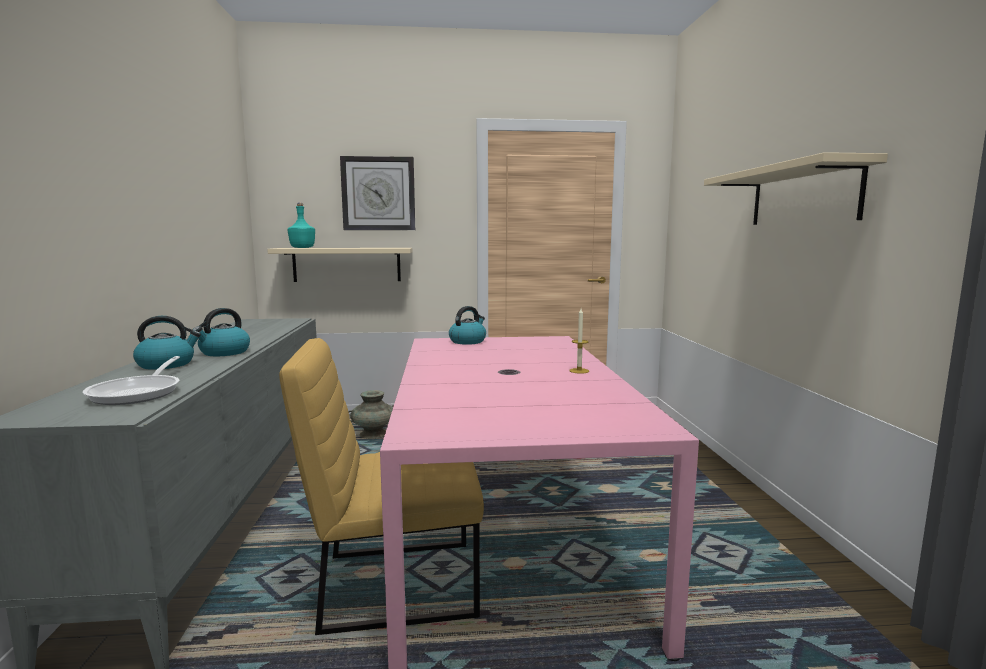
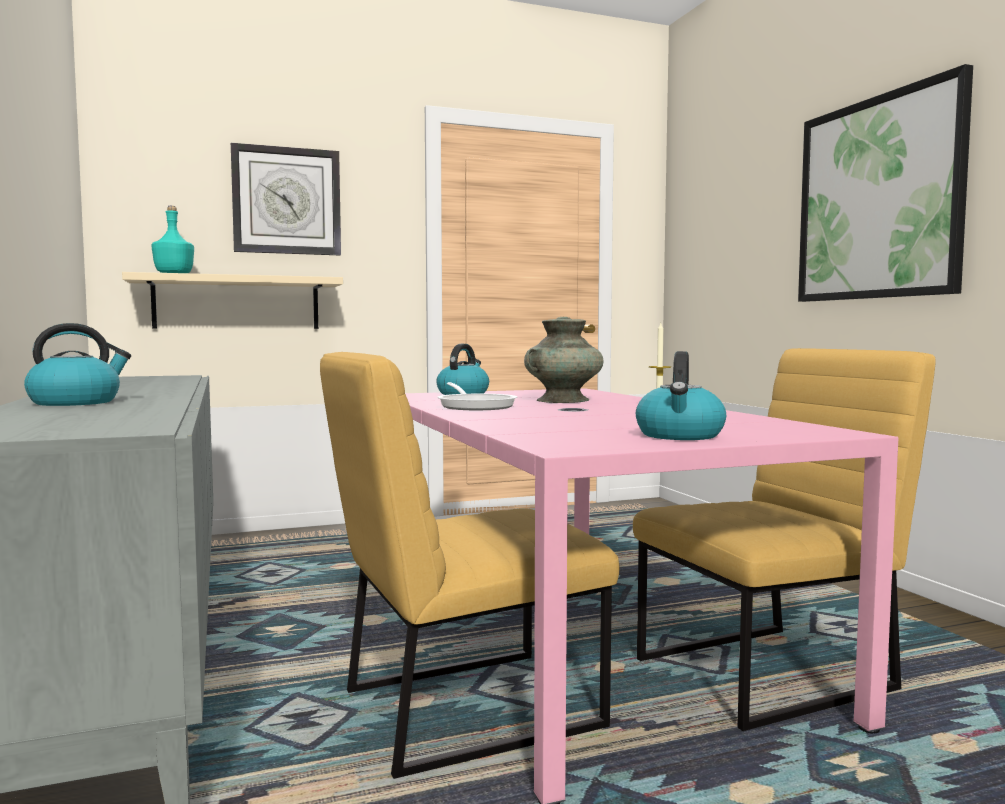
camera: 15 degrees left, 5 degrees down
(140, 392) = (102, 418): frying pan -> frying pan (475, 406)
(224, 352) = (145, 394): kettle -> kettle (680, 435)
(373, 434) = (294, 552): turquoise vase -> turquoise vase (562, 400)
(630, 587) = (770, 673): none -> yellow chair
(803, 196) = (878, 198): beige shelf -> picture

